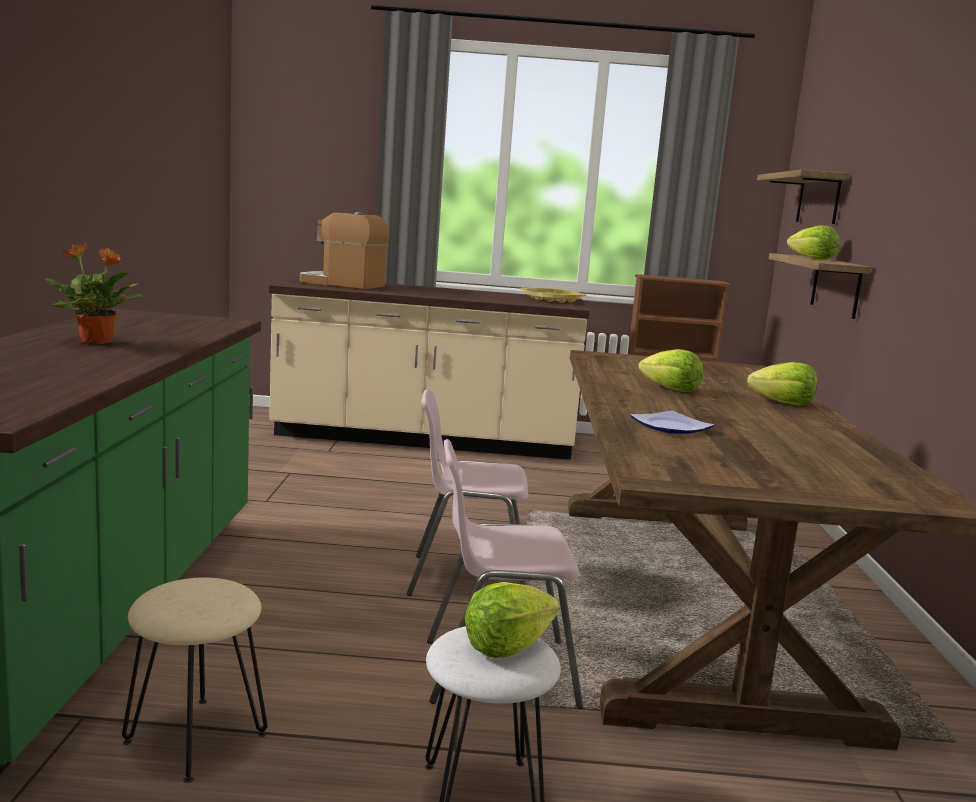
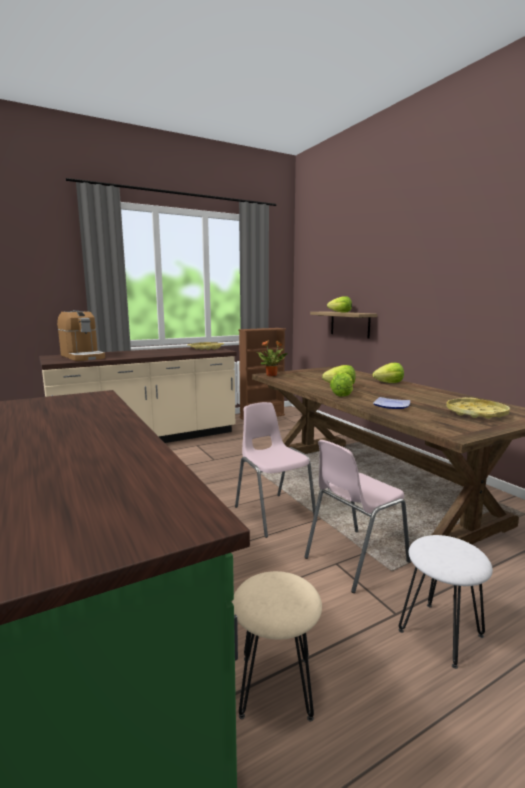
camera: 30 degrees left, 0 degrees up
(97, 342) = (67, 431): potted plant -> potted plant (272, 375)
(342, 284) = (83, 357): coffee machine -> coffee machine turned 120 degrees counterclockwise
(467, 579) = (273, 513): pink chair -> pink chair turned 90 degrees clockwise
(507, 646) = (452, 547): lettuce -> lettuce (342, 394)
(800, 469) = (476, 413): none -> yellow tray
(818, 199) = (324, 284): shelf -> none

